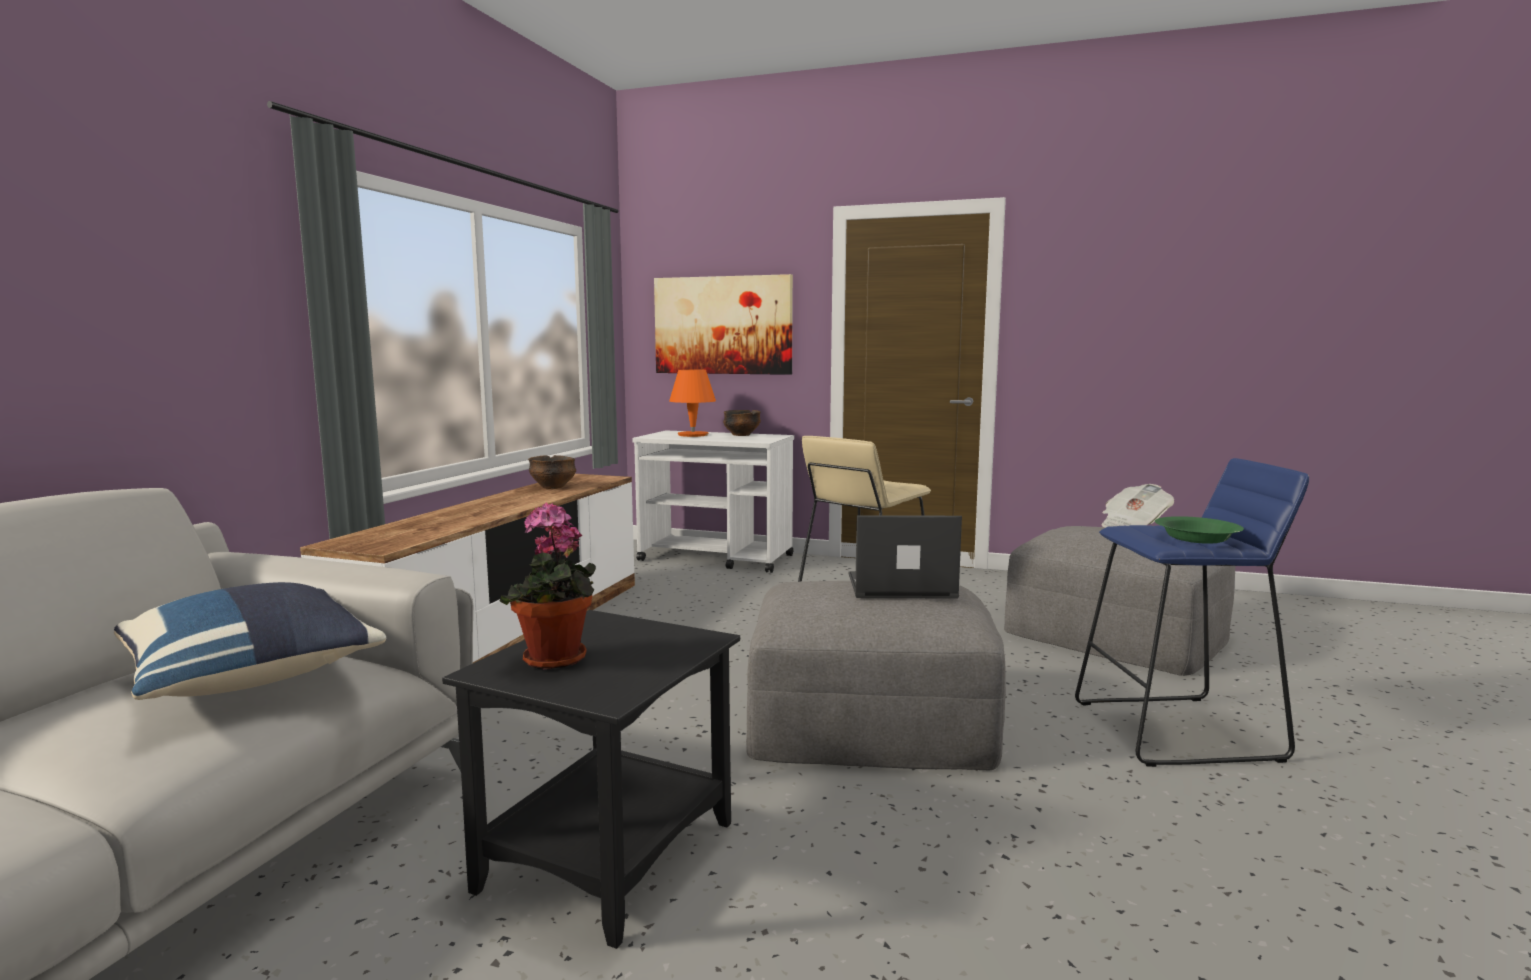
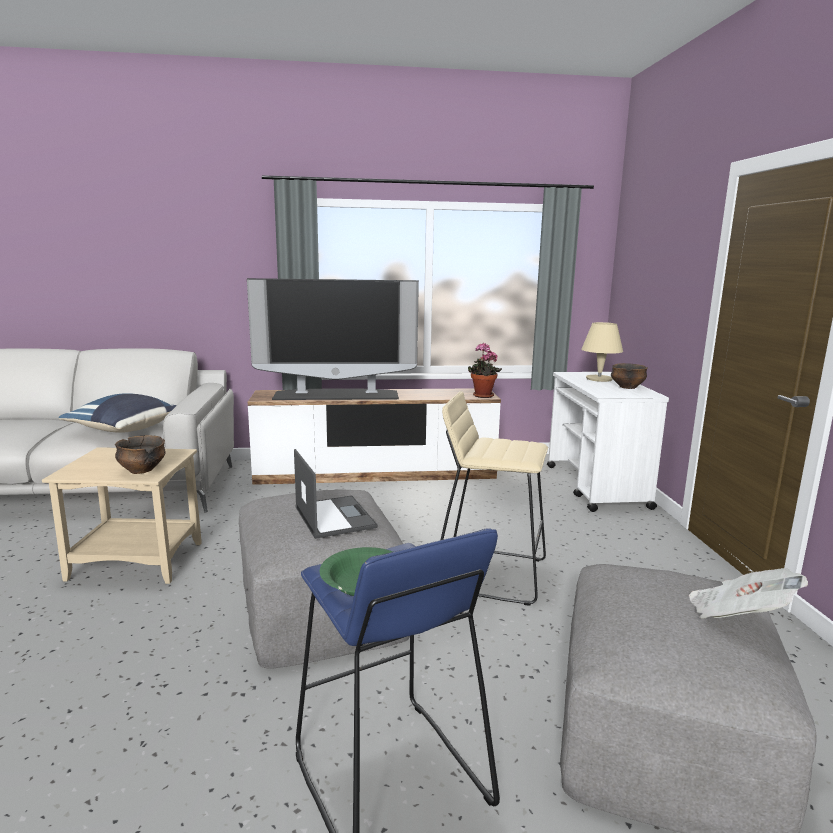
camera: 65 degrees right, 5 degrees up
(461, 516) = (337, 395): none -> television
(553, 487) = (437, 393): bowl -> bowl (142, 470)
(555, 661) = (114, 458): potted plant -> potted plant (482, 396)
(611, 857) = (135, 562): black side table -> beige side table
(692, 435) = (599, 379): orange table lamp -> beige table lamp
(723, 325) = (653, 285): picture -> none

